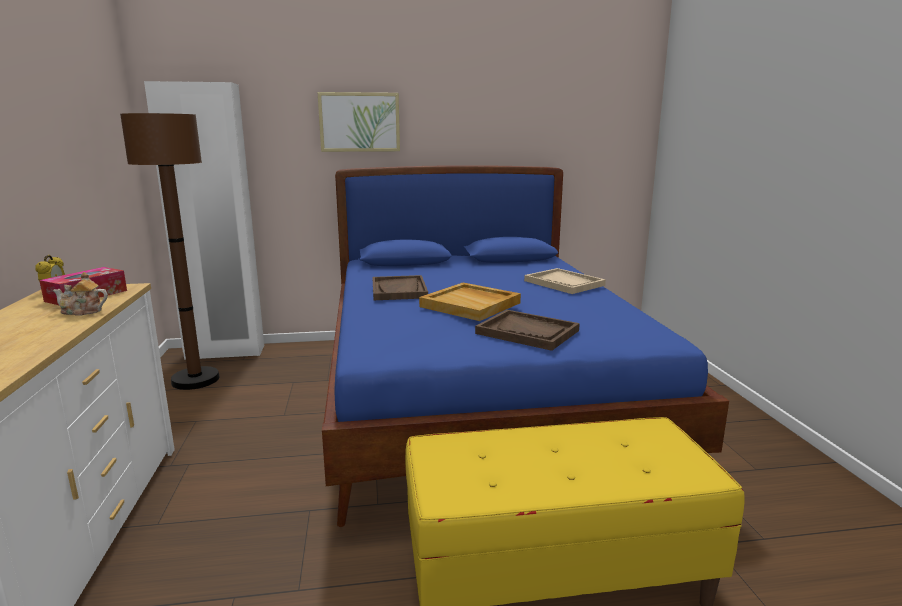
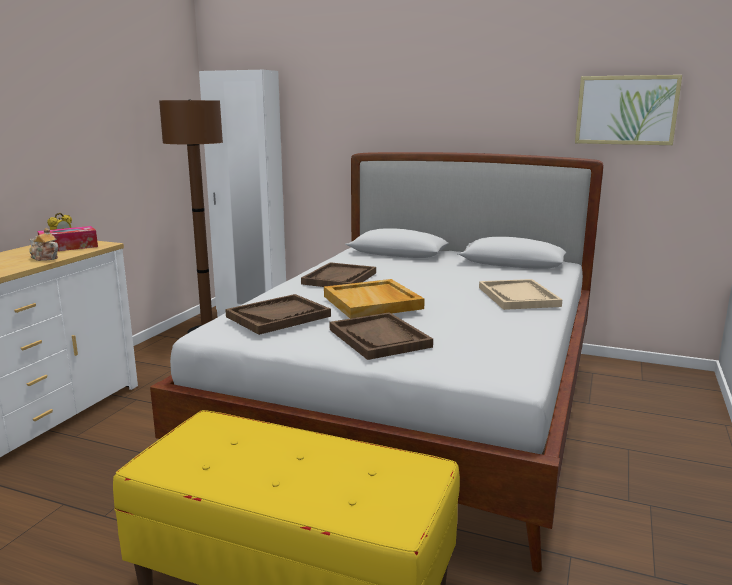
camera: 30 degrees right, 0 degrees up
(359, 122) = (383, 105): picture -> picture (626, 110)
(415, 330) = (278, 316): none -> brown tray
(479, 400) = (417, 409): blue bed -> white bed

